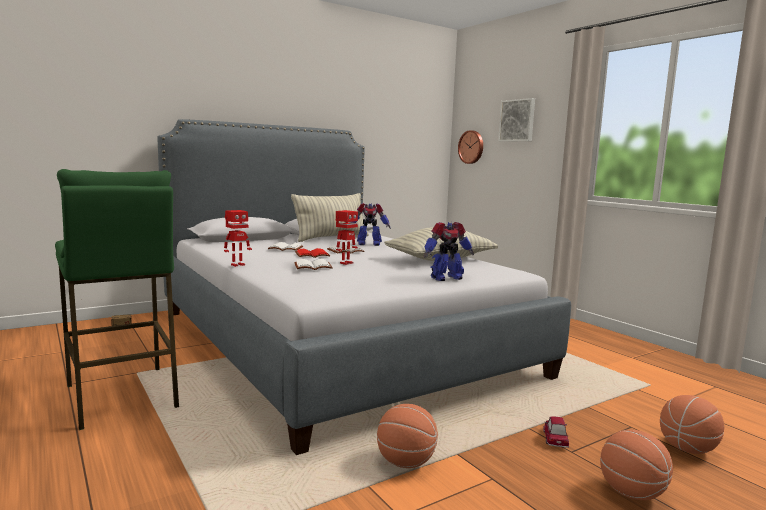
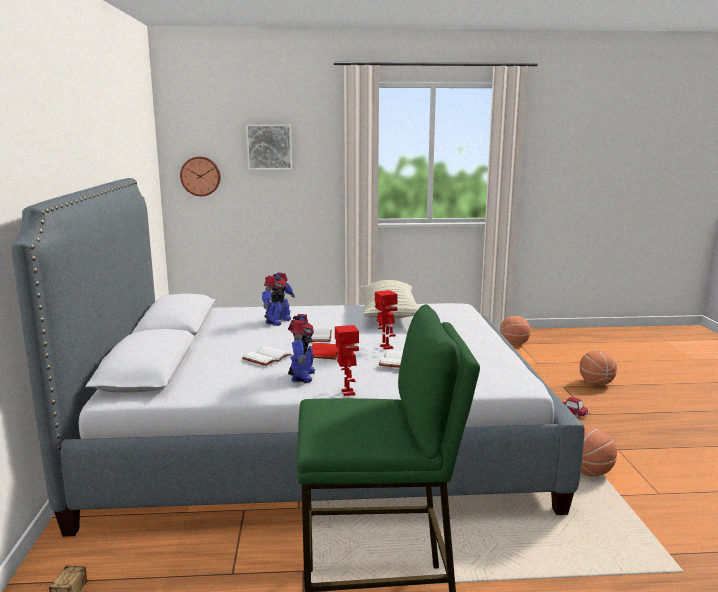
camera: 60 degrees left, 5 degrees up
(331, 238) = (216, 328): pillow -> none
(445, 278) = (470, 328): toy robot -> toy robot (302, 377)
(632, 493) = (641, 416): basketball -> basketball (514, 344)

